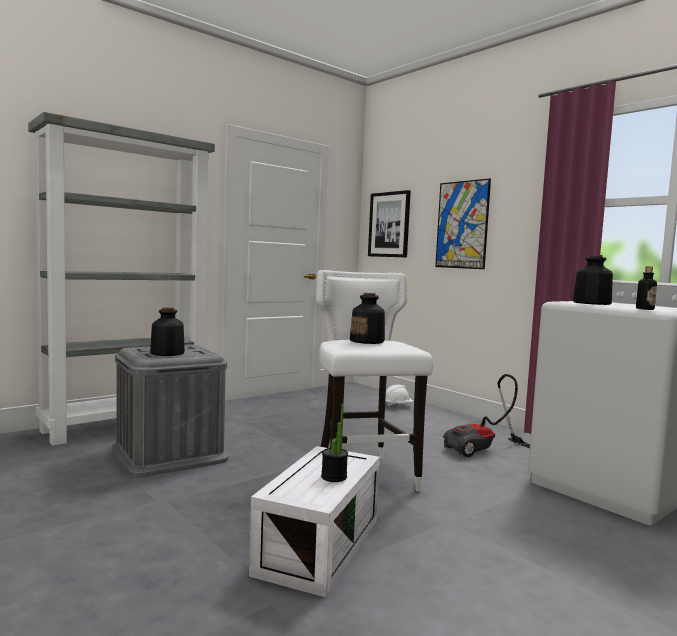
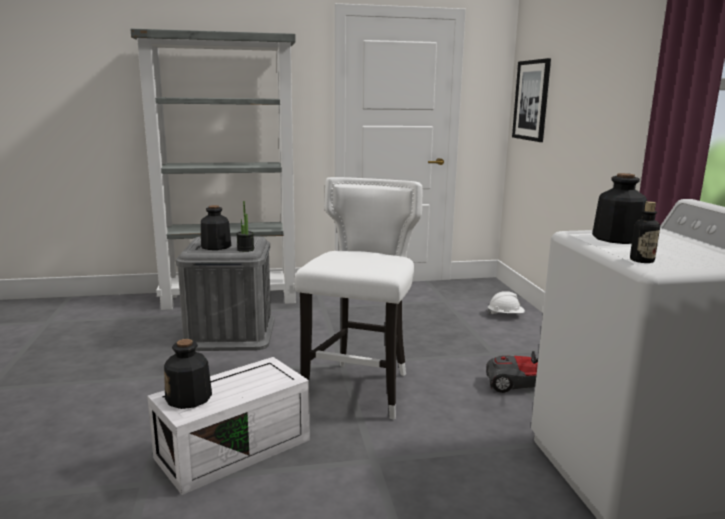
camera: 30 degrees right, 10 degrees up
(334, 477) = (234, 392): potted plant -> potted plant (245, 249)
(367, 341) = (357, 257): bottle -> bottle (189, 398)
(462, 225) = (590, 105): picture -> none

